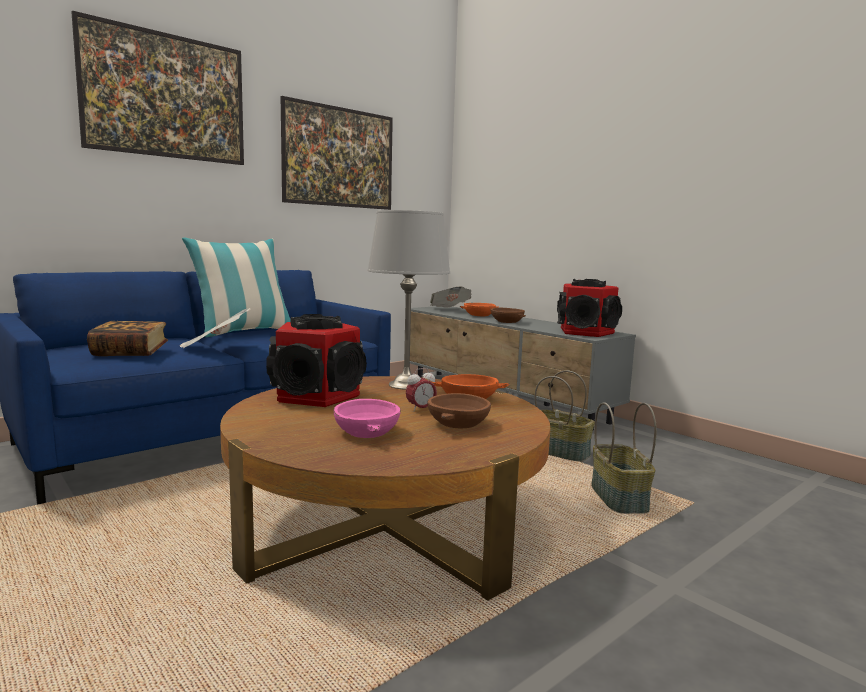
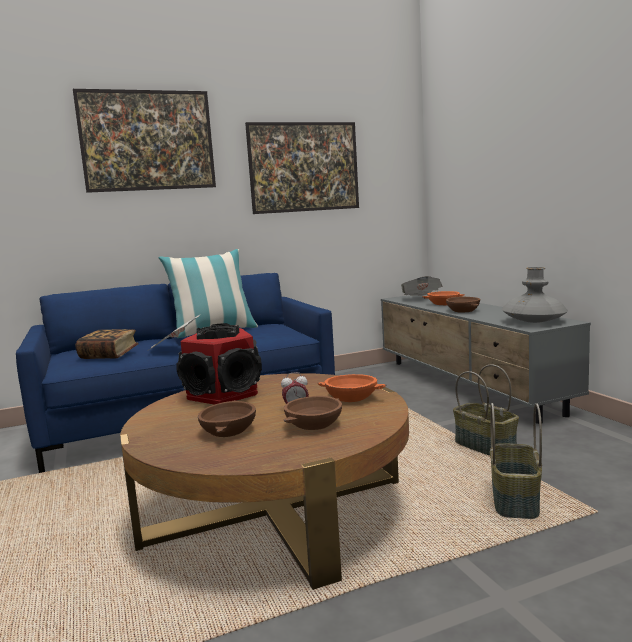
camera: 20 degrees right, 0 degrees up
(368, 432) = (229, 431): pink bowl -> brown bowl
(406, 385) = (309, 383): grey table lamp -> none
(586, 332) = (534, 321): speaker -> grey vase

